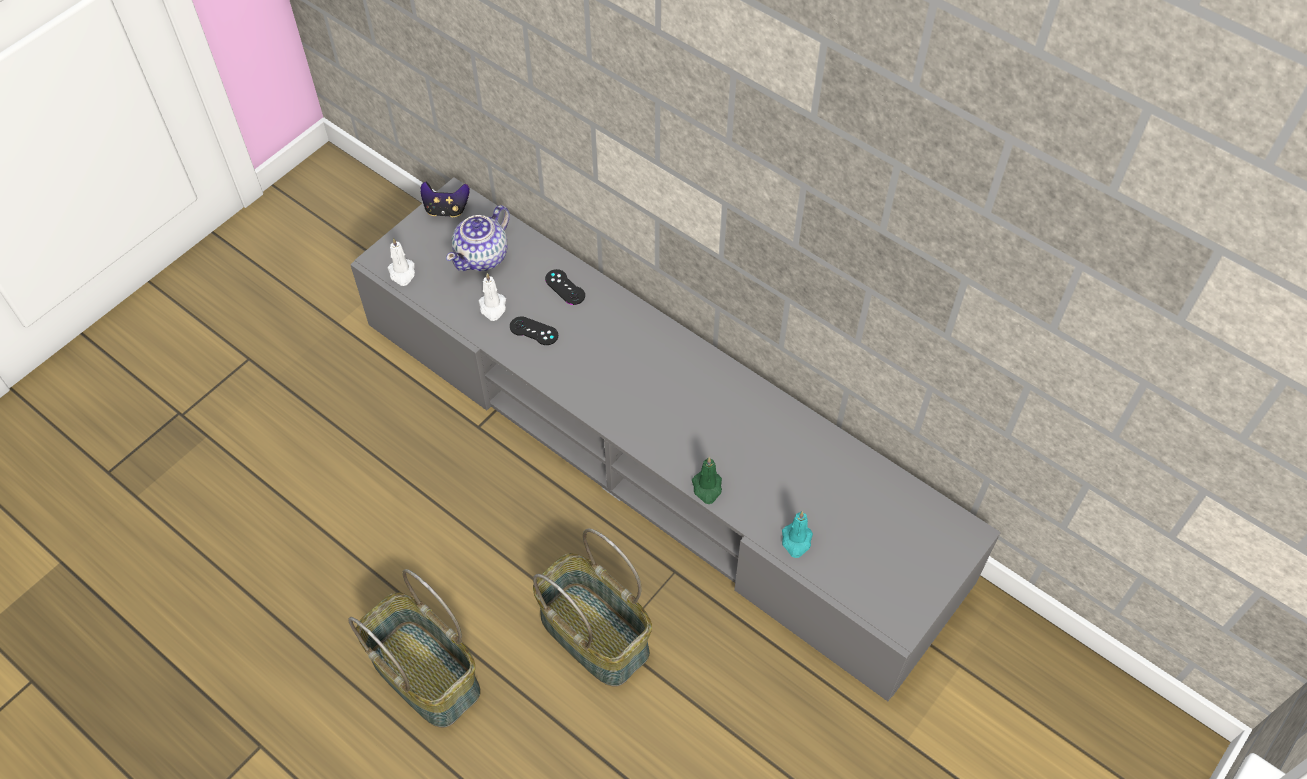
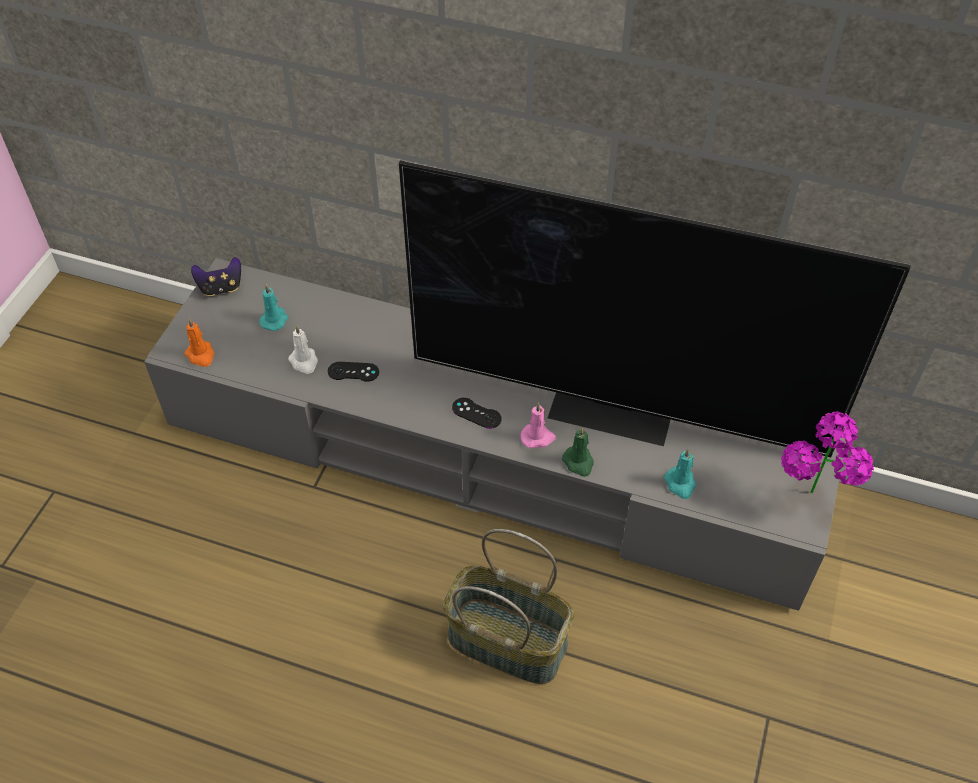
camera: 20 degrees left, 5 degrees down
(402, 273) = (201, 355): white candle -> orange candle
(427, 673) = (360, 734): basket -> none
(483, 256) = (274, 319): teapot -> turquoise candle
(565, 287) = (366, 325): black game controller -> black game controller (476, 413)
(679, 450) = (538, 437): none -> pink candle
(768, 443) = (615, 407): none -> television
(916, 604) = (810, 505): none -> potted plant

